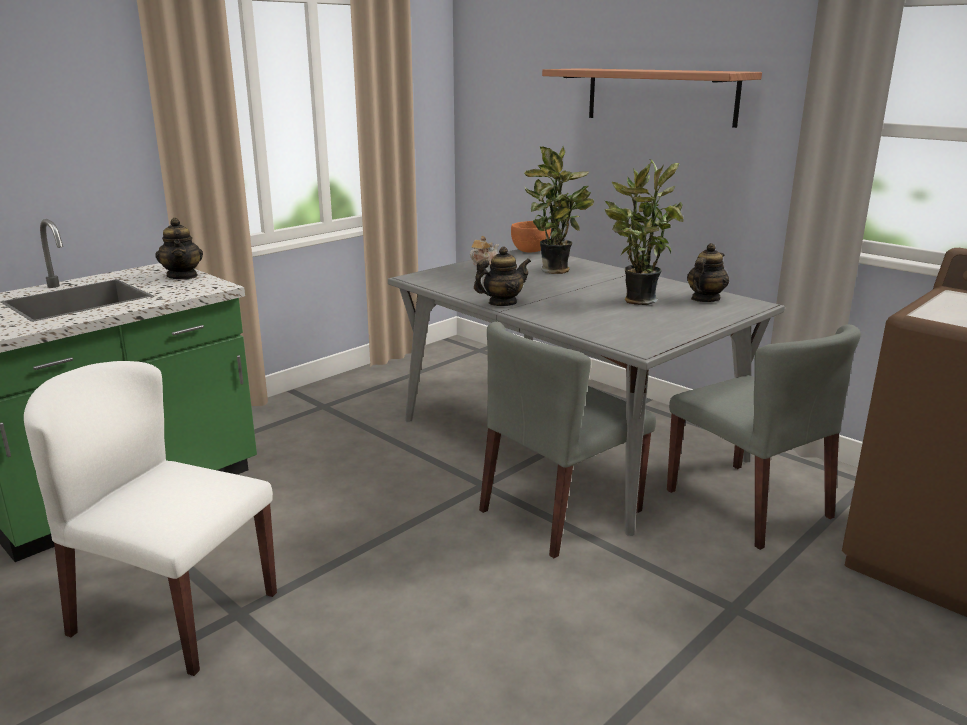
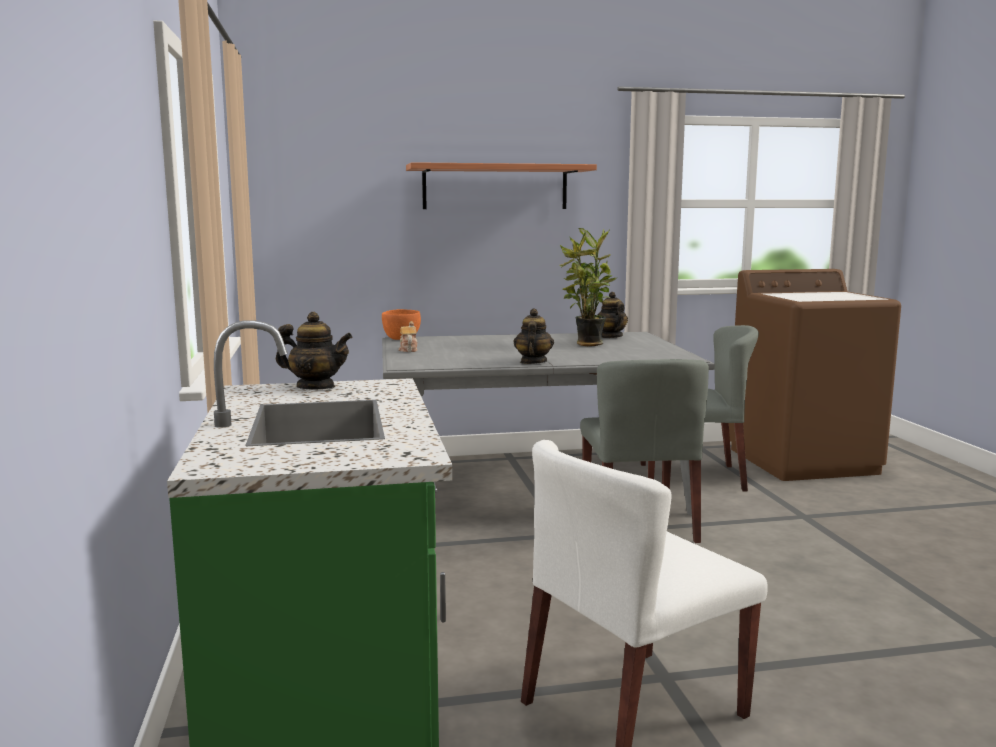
camera: 55 degrees left, 10 degrees down
(556, 271) = (476, 343): potted plant -> none

